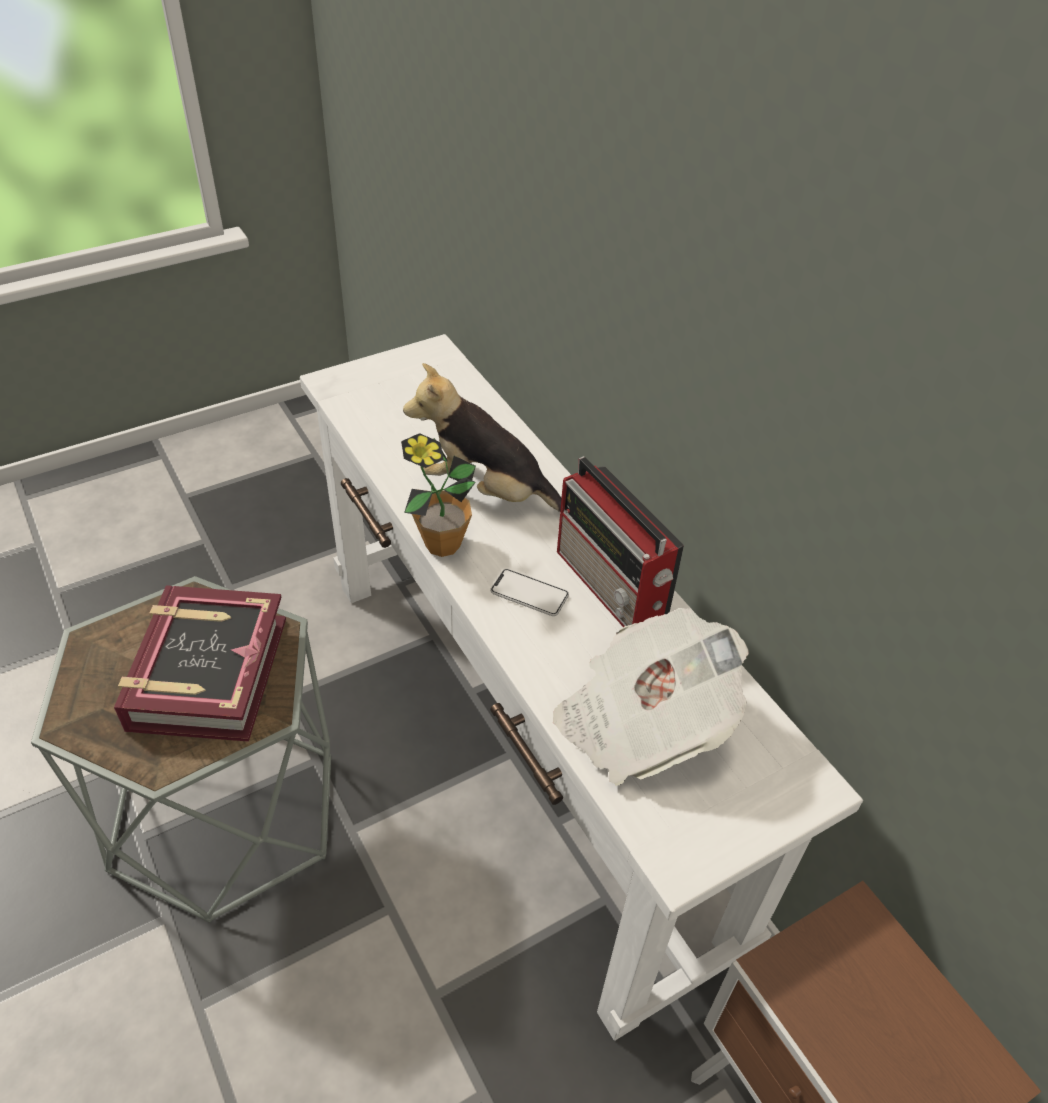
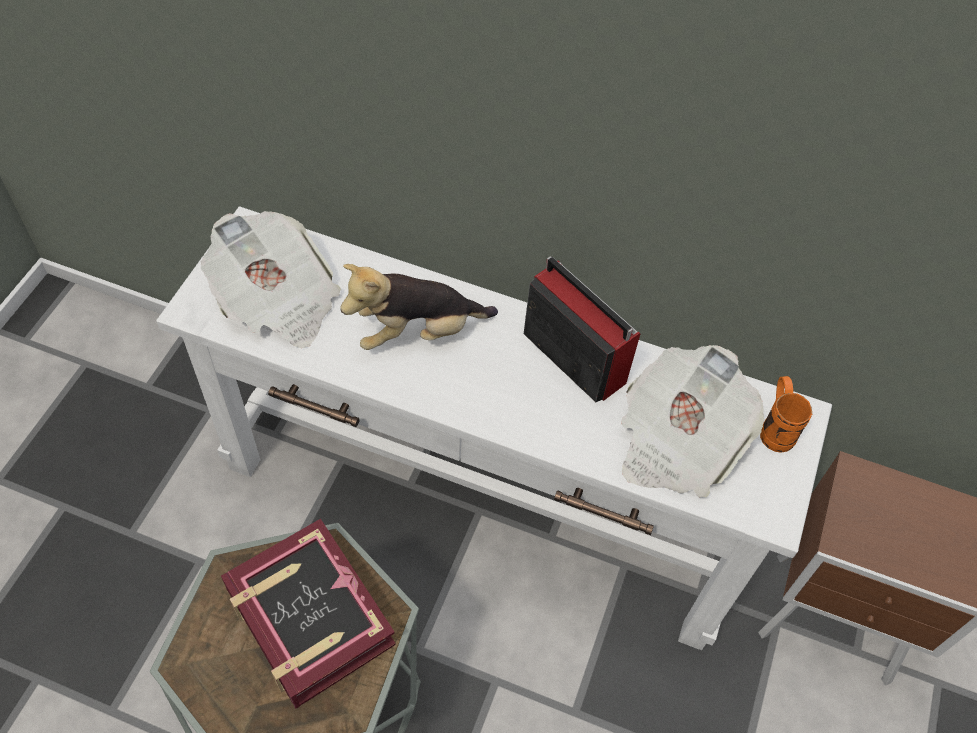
camera: 40 degrees left, 10 degrees up
(401, 409) = (277, 301): none -> newspaper
(442, 544) = (428, 399): potted plant -> none
(529, 594) = (524, 398): phone -> none
(612, 587) = (572, 355): radio -> radio turned 150 degrees counterclockwise
(767, 779) = (775, 428): none -> orange mug

